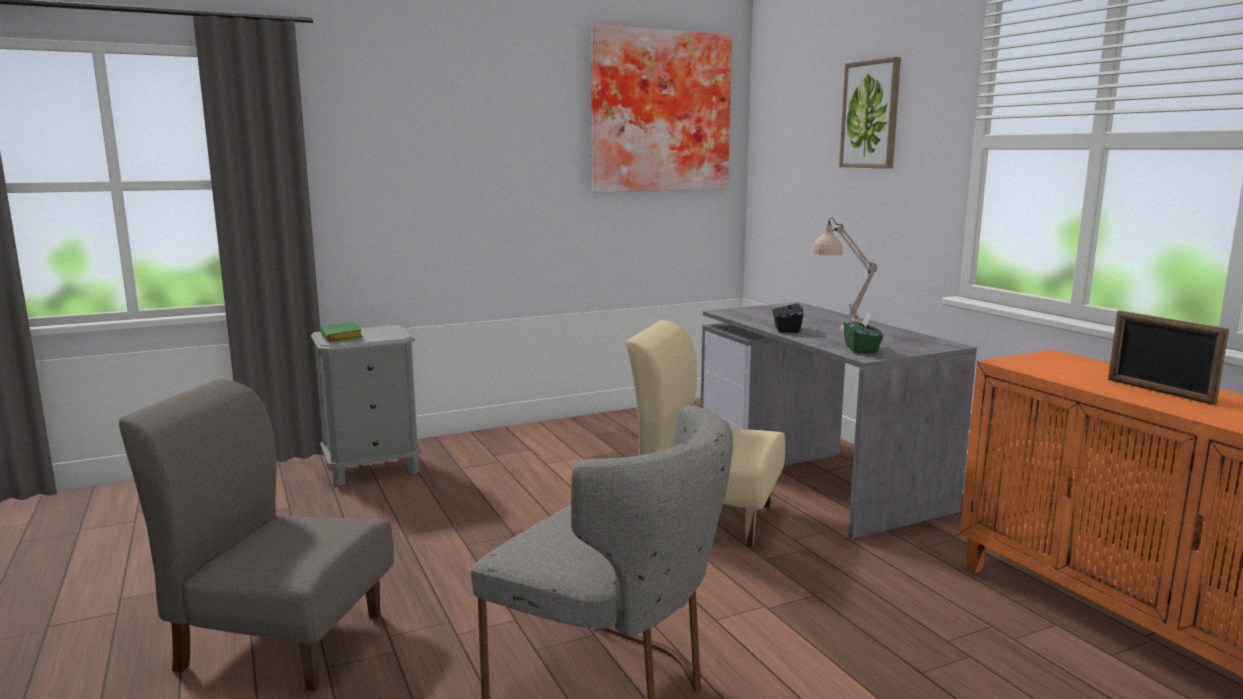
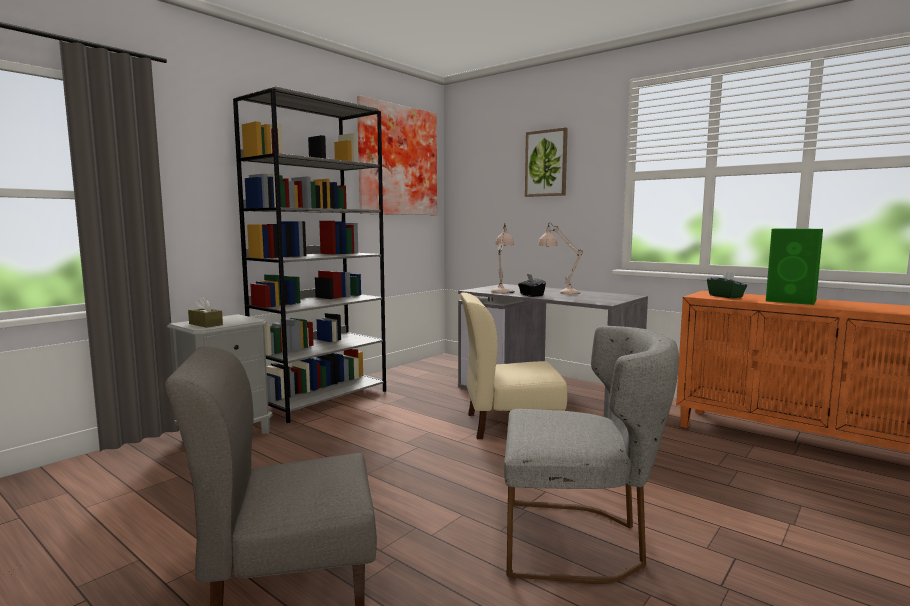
camera: 25 degrees left, 5 degrees down
(343, 337) = (205, 324): green book -> brown tissue box
(514, 439) = (322, 399): none -> grey bookcase
(764, 316) = (503, 290): none -> beige table lamp
(861, 349) = (595, 300): green tissue box -> green tissue box (725, 296)
(1158, 391) = (792, 301): picture frame -> green speaker

